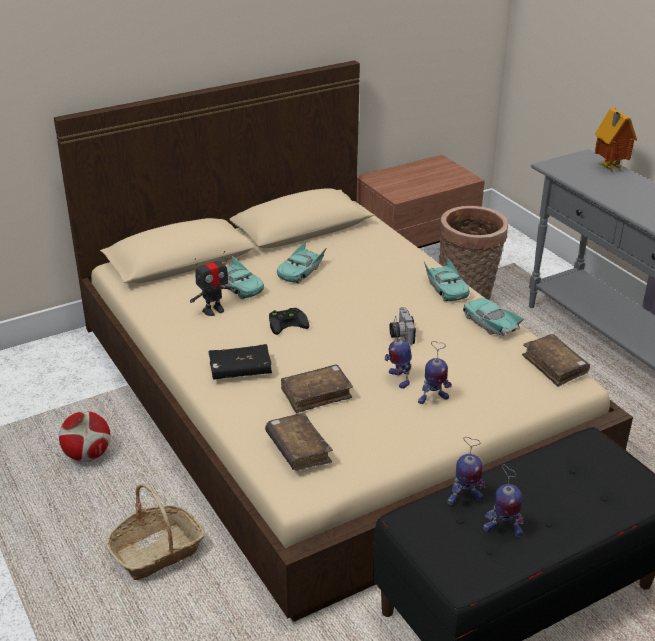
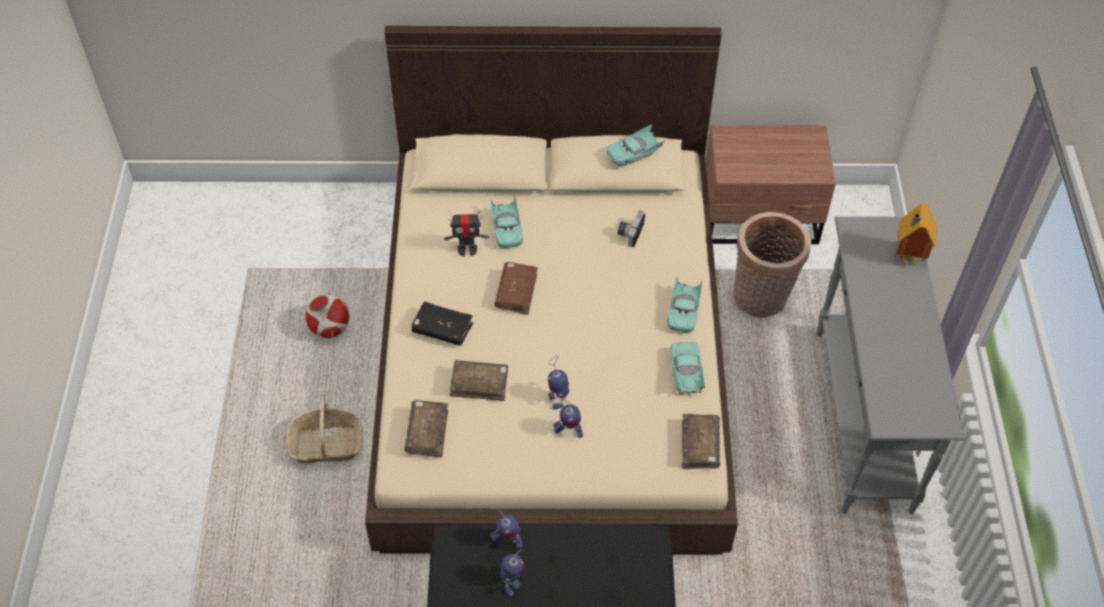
camera: 30 degrees right, 20 degrees up
(288, 322) = (516, 292): black game controller -> brown book
(301, 271) = (573, 232): turquoise toy car -> turquoise toy car (634, 153)
(400, 334) = (599, 348): camera -> camera (630, 232)
(502, 529) = (512, 582): toy robot -> toy robot turned 120 degrees counterclockwise

